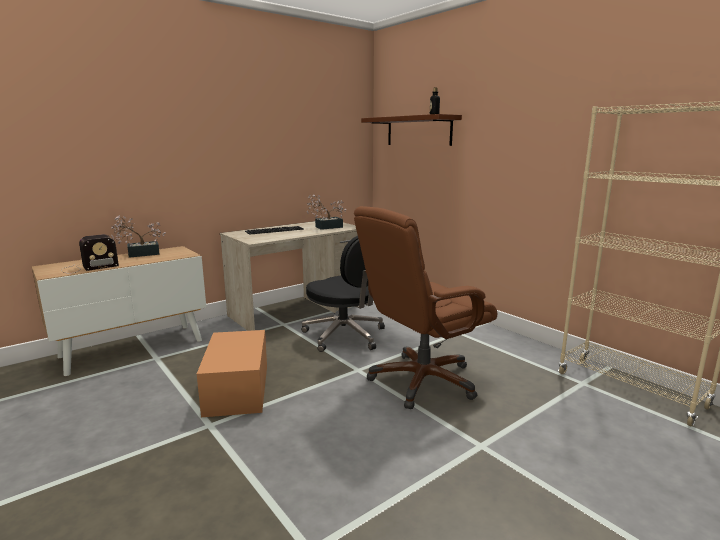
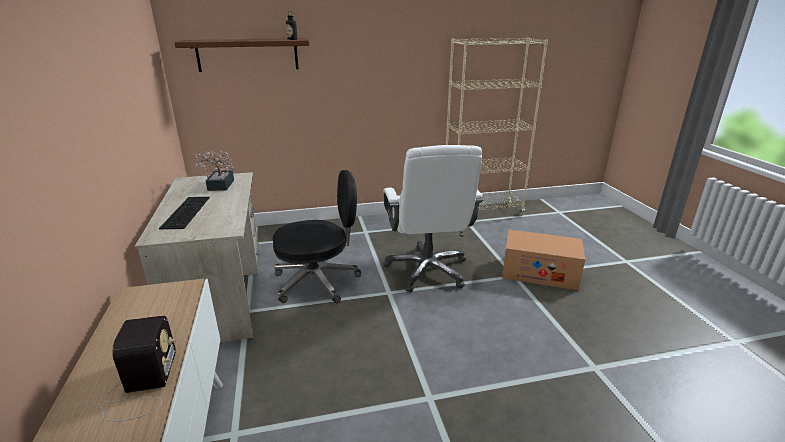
camera: 65 degrees left, 10 degrees up
(139, 254) = (118, 330): potted plant -> none
(237, 389) = (373, 369): cardboard box -> cardboard box (539, 273)
(422, 381) = (427, 270): brown office chair -> white office chair

